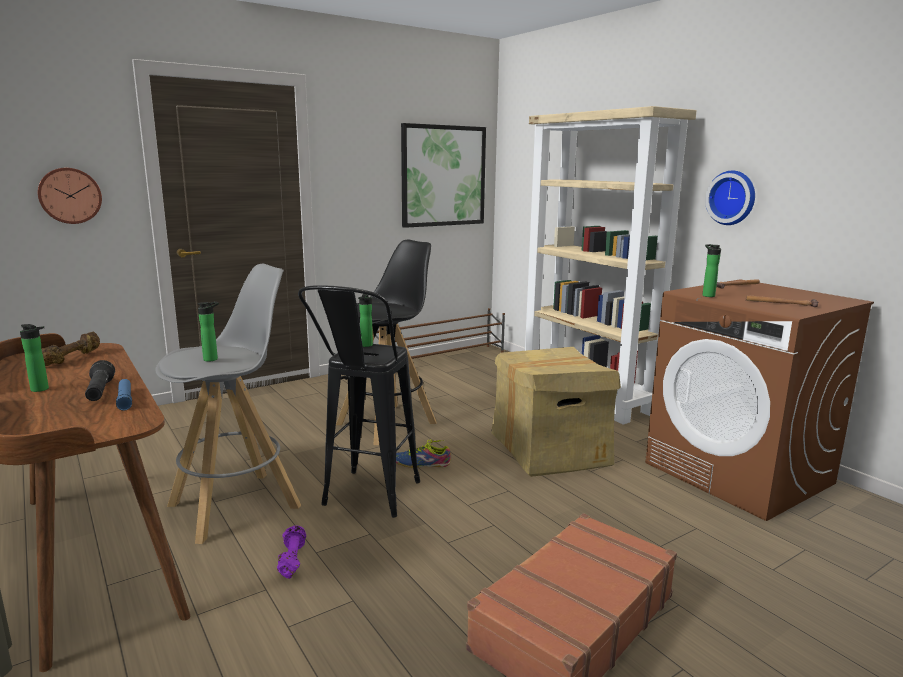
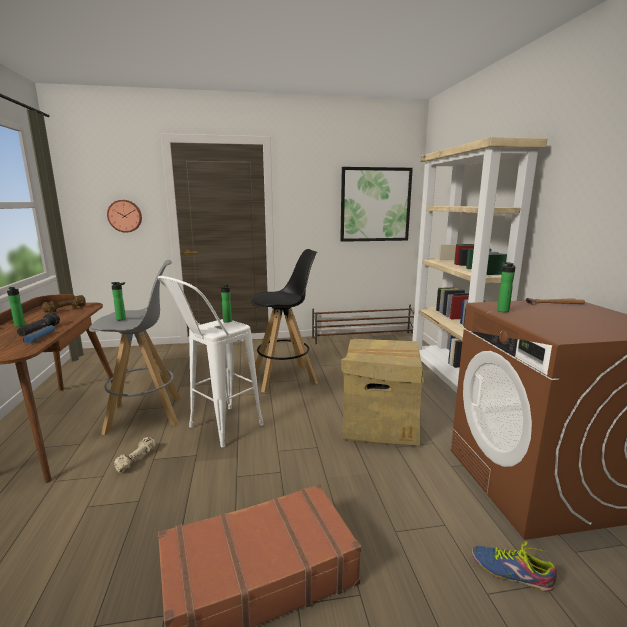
camera: 25 degrees right, 0 degrees up
(291, 560) = (135, 460): purple dumbbell -> beige dumbbell
(366, 501) = (217, 431): black stool -> white stool
(422, 463) = (278, 411): shoe -> shoe (511, 572)
(732, 198) = (573, 220): wall clock -> none
(780, 303) = (570, 325): hammer -> none

